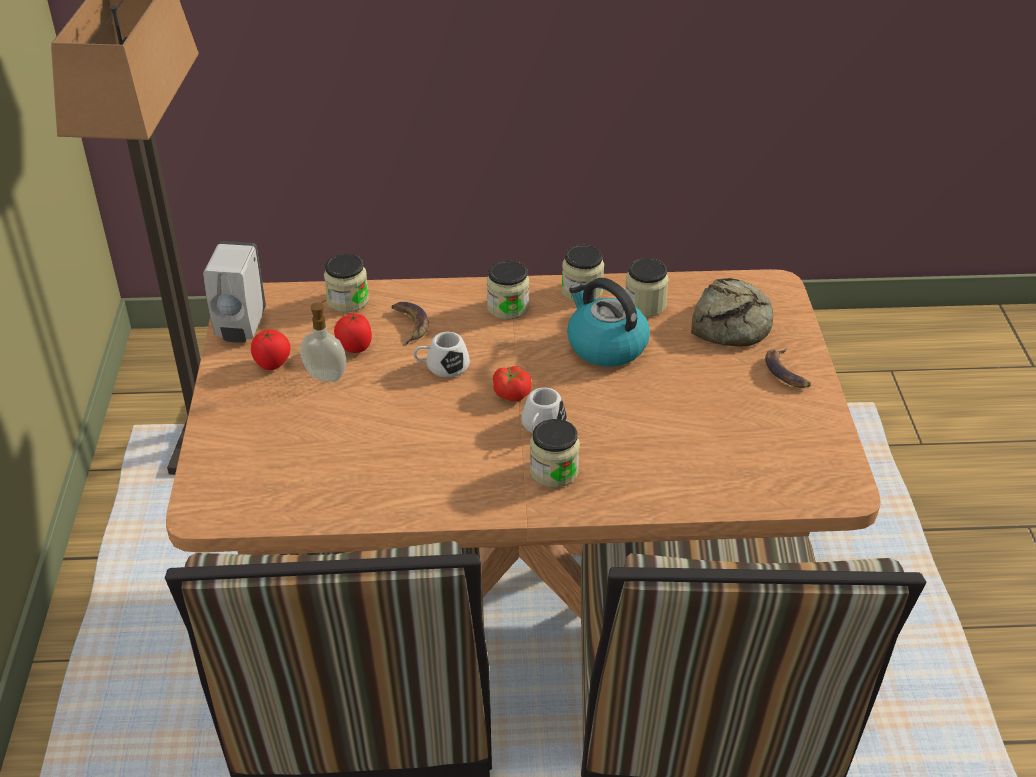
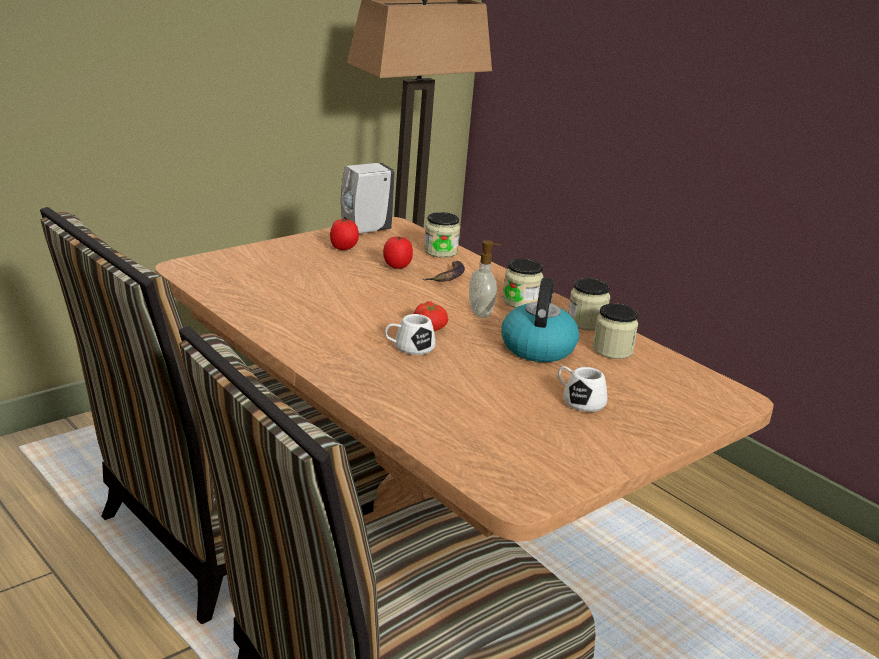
camera: 50 degrees right, 15 degrees down
(326, 375) = (356, 265): soap dispenser -> soap dispenser (481, 313)
(442, 366) = (421, 297): white mug -> white mug (579, 400)
(554, 471) = (367, 364): jar -> none
(733, 322) = (656, 392): bread -> none
(785, 372) = (631, 432): banana -> none

